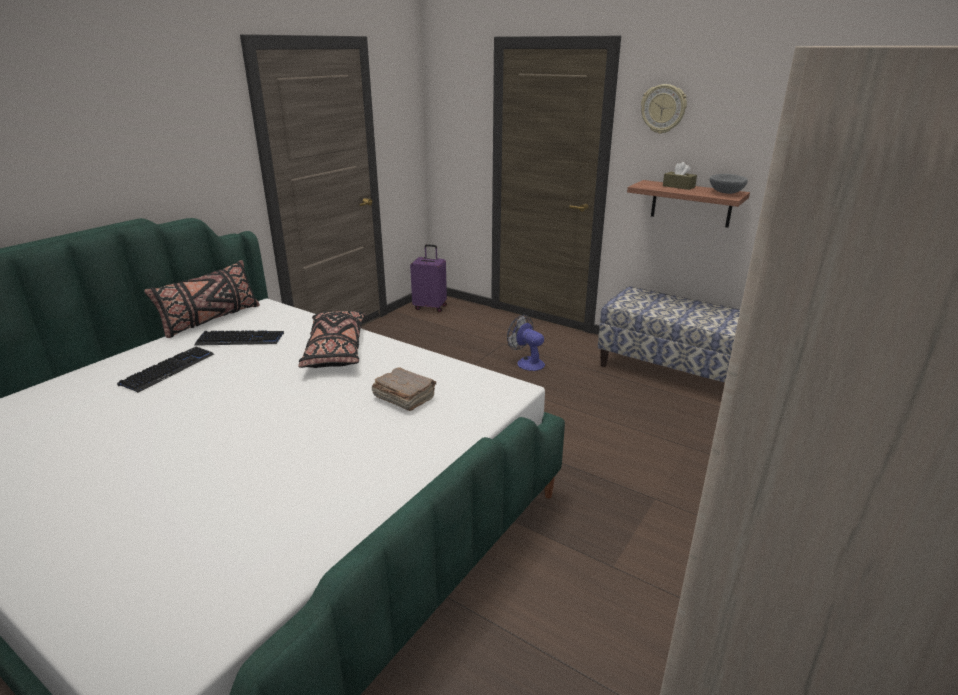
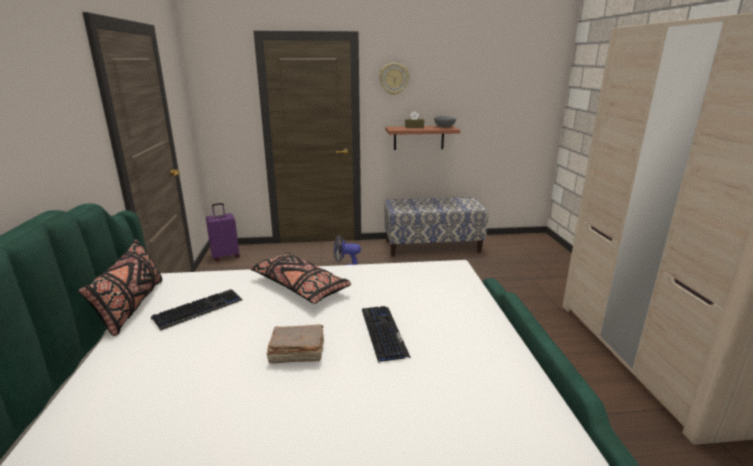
camera: 40 degrees left, 5 degrees down
(168, 370) = (173, 359): keyboard -> keyboard (383, 333)
(404, 398) = (407, 296): brown book -> brown book (296, 353)

